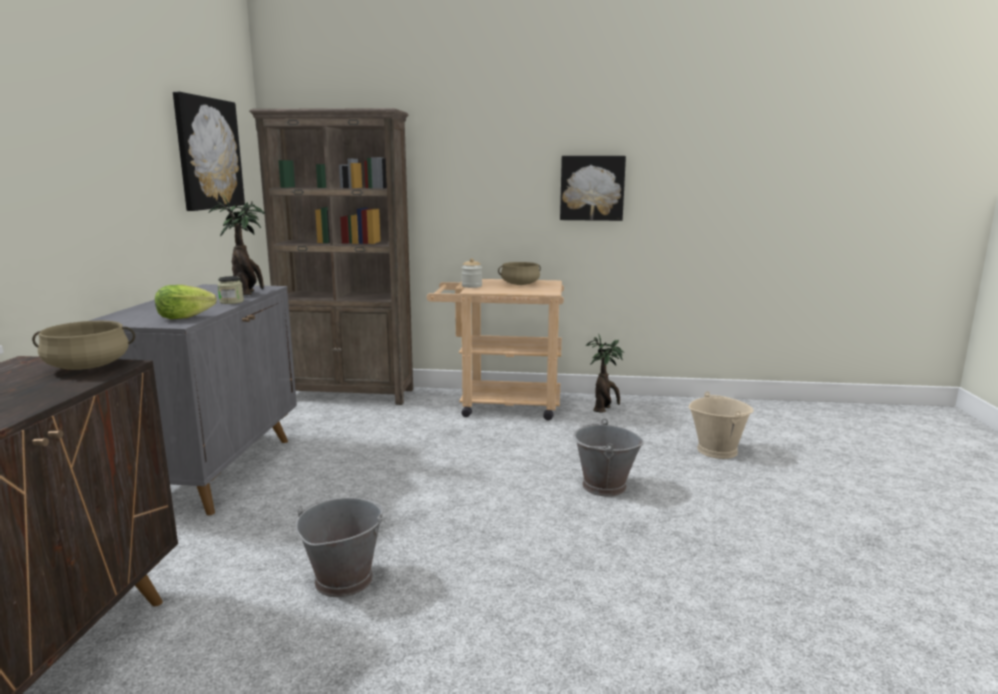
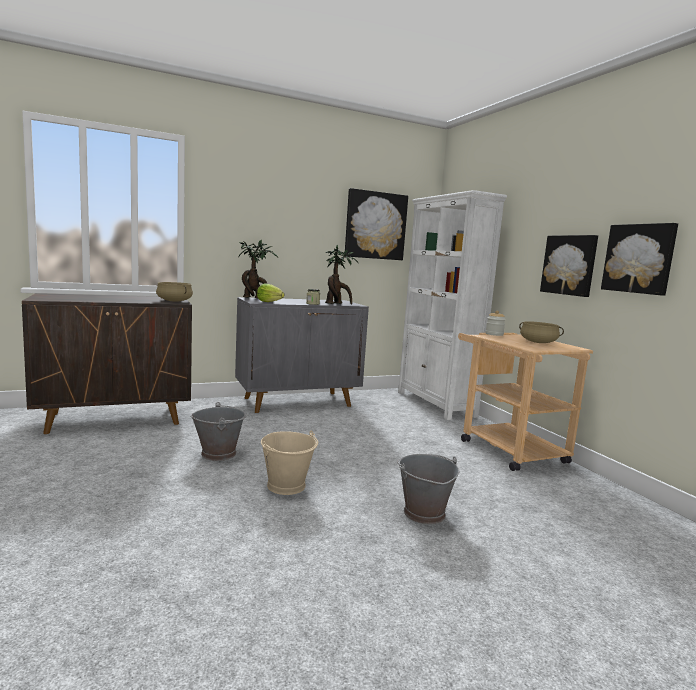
camera: 60 degrees right, 5 degrees down
(349, 394) = (435, 404): brown bookcase -> white bookcase
(513, 197) = (569, 265): none -> picture
(604, 409) = (585, 491): potted plant -> potted plant (254, 298)
(717, 450) = (599, 569): beige bucket -> beige bucket (287, 485)

